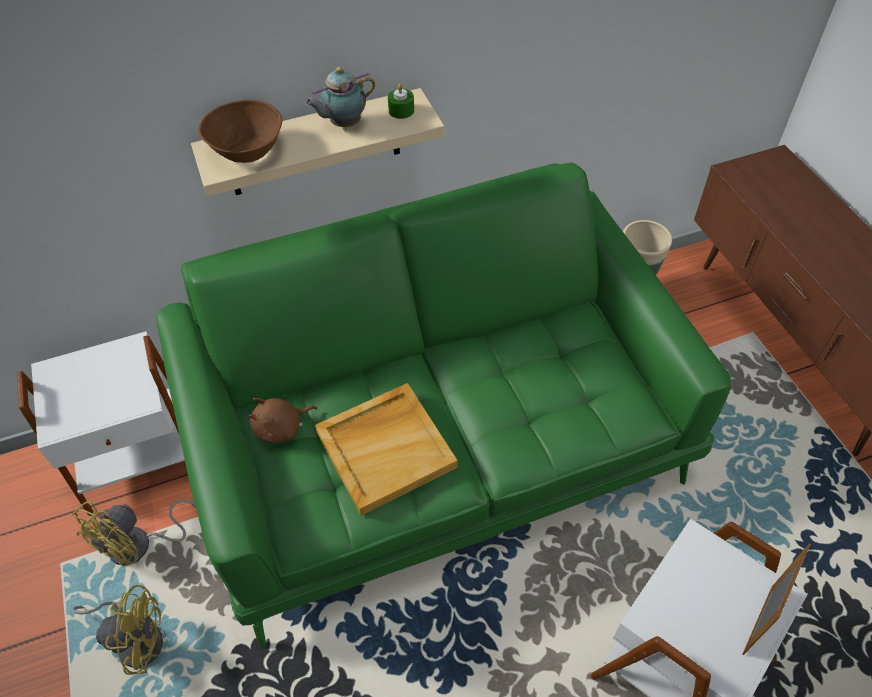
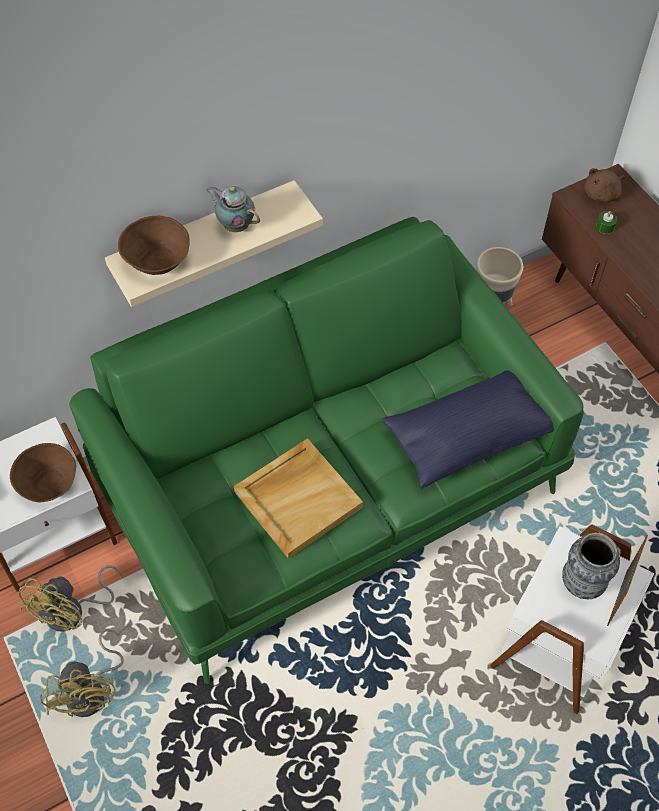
camera: 10 degrees left, 5 degrees up
(119, 399) = (49, 483): none -> brown bowl
(136, 638) = (92, 691): yellow fan -> yellow fan turned 90 degrees clockwise
(282, 428) = (202, 491): brown plush toy -> brown plush toy (602, 194)
(343, 124) = (235, 225): teapot -> teapot turned 75 degrees clockwise
(401, 110) = (282, 206): green candle -> green candle (605, 226)
(593, 402) = (469, 435): none -> blue pillow
(713, 595) = (581, 584): none -> vase

